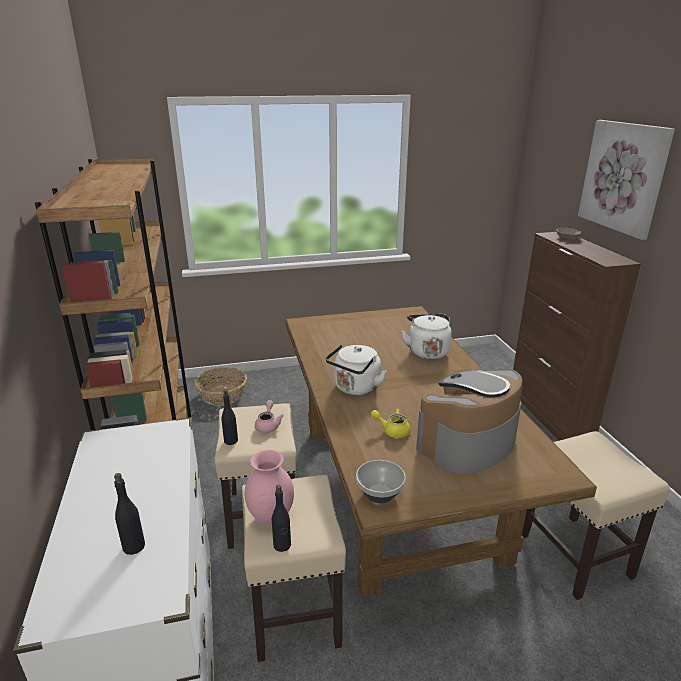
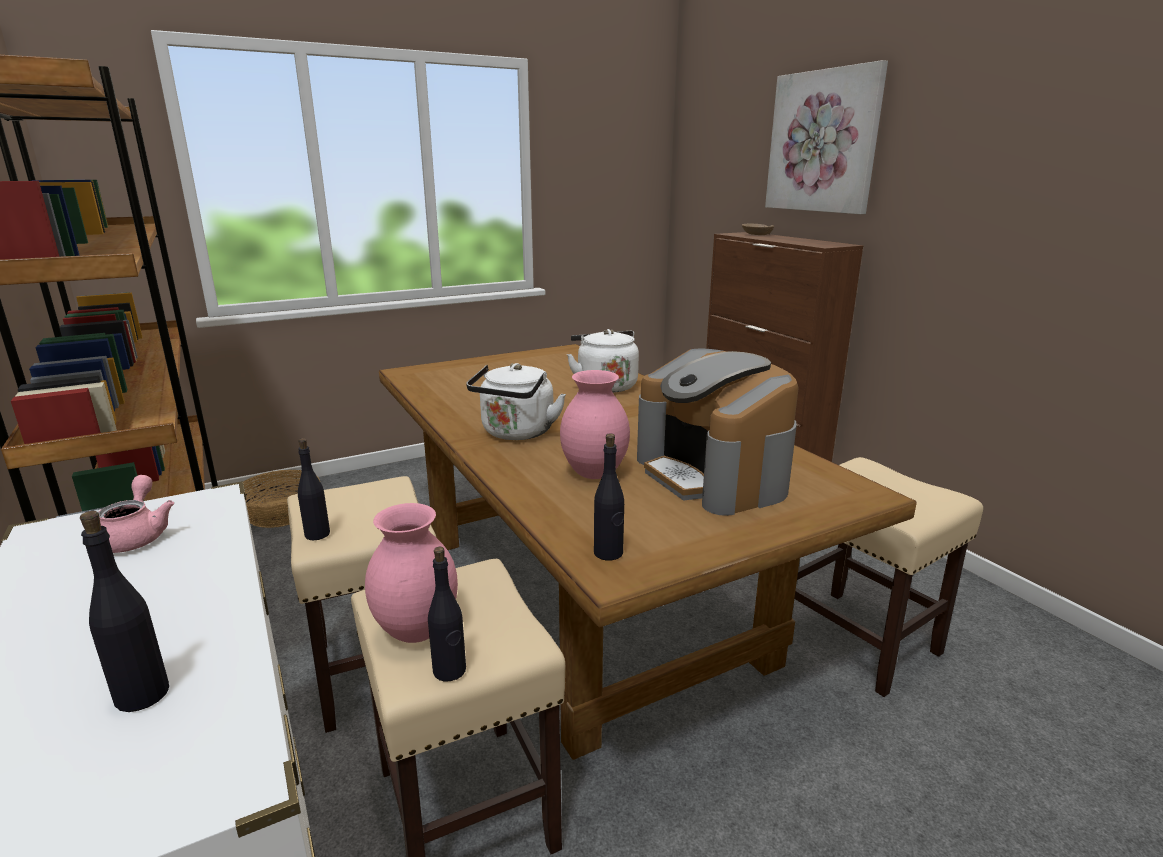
camera: 15 degrees left, 5 degrees down
(268, 425) = (379, 506): pink teapot -> pink teapot (137, 536)
(380, 493) = (608, 553): bowl -> black bottle
(392, 430) = (593, 474): yellow teapot -> pink vase
(468, 443) = (713, 475): coffee machine -> coffee machine turned 60 degrees counterclockwise

